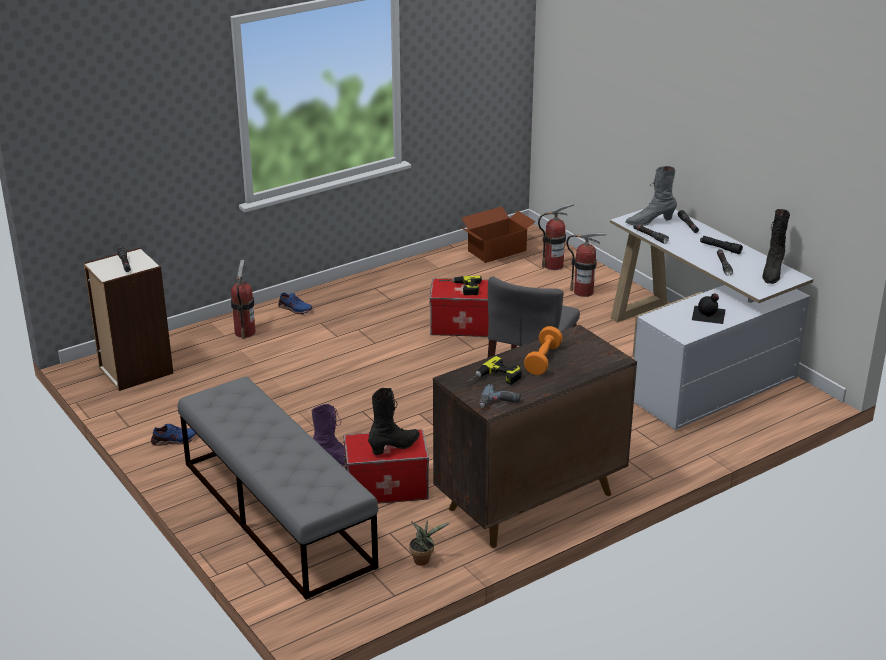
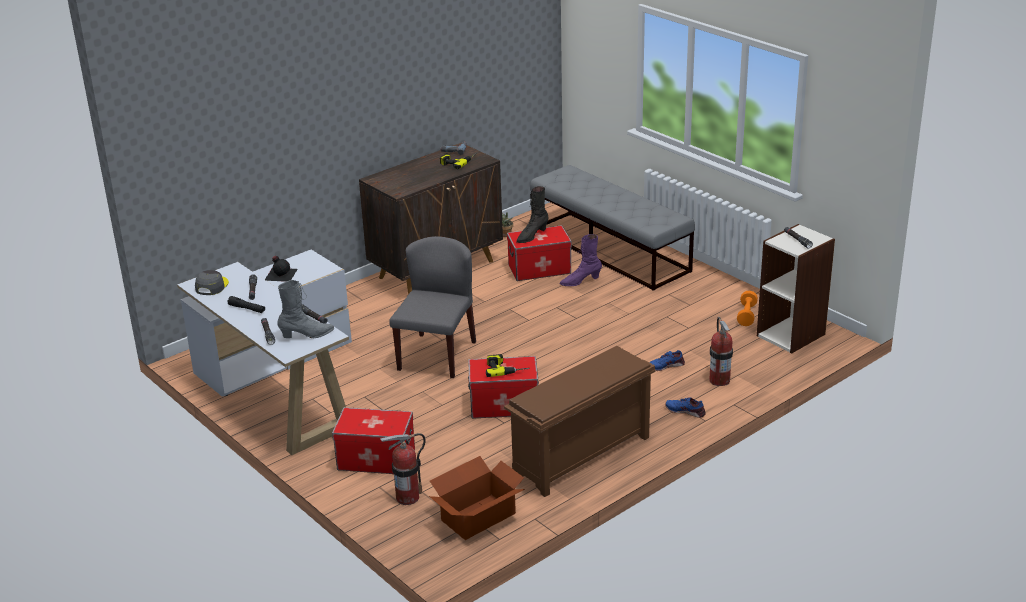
camera: 175 degrees right, 0 degrees up
(174, 440) = (713, 286): blue shoe -> blue shoe (666, 365)
(404, 282) = (581, 457): none -> brown shoe rack
(543, 360) = (425, 174): orange dumbbell -> orange dumbbell (746, 315)
(583, 292) = (376, 460): fire extinguisher -> storage box
(772, 273) = (211, 286): black boot -> grey cap

